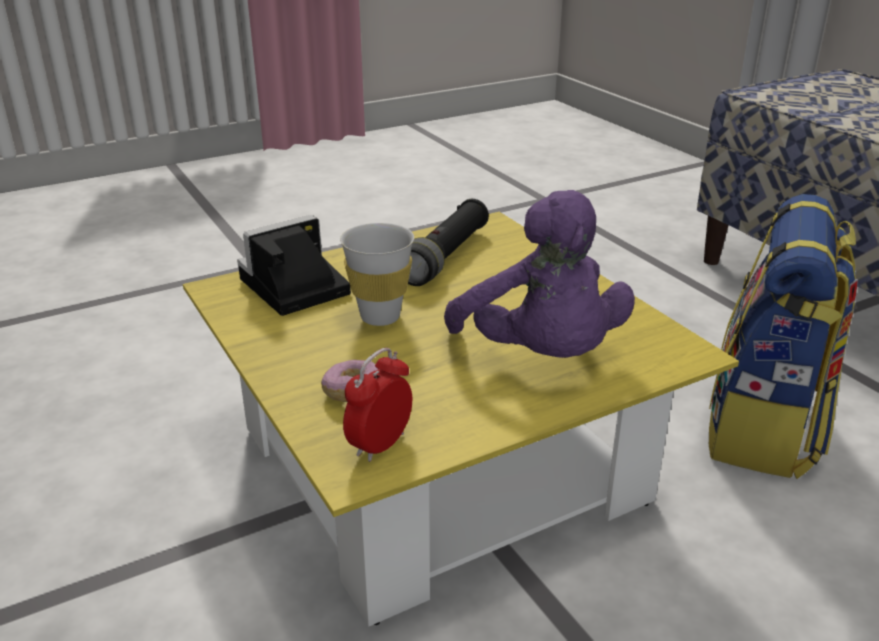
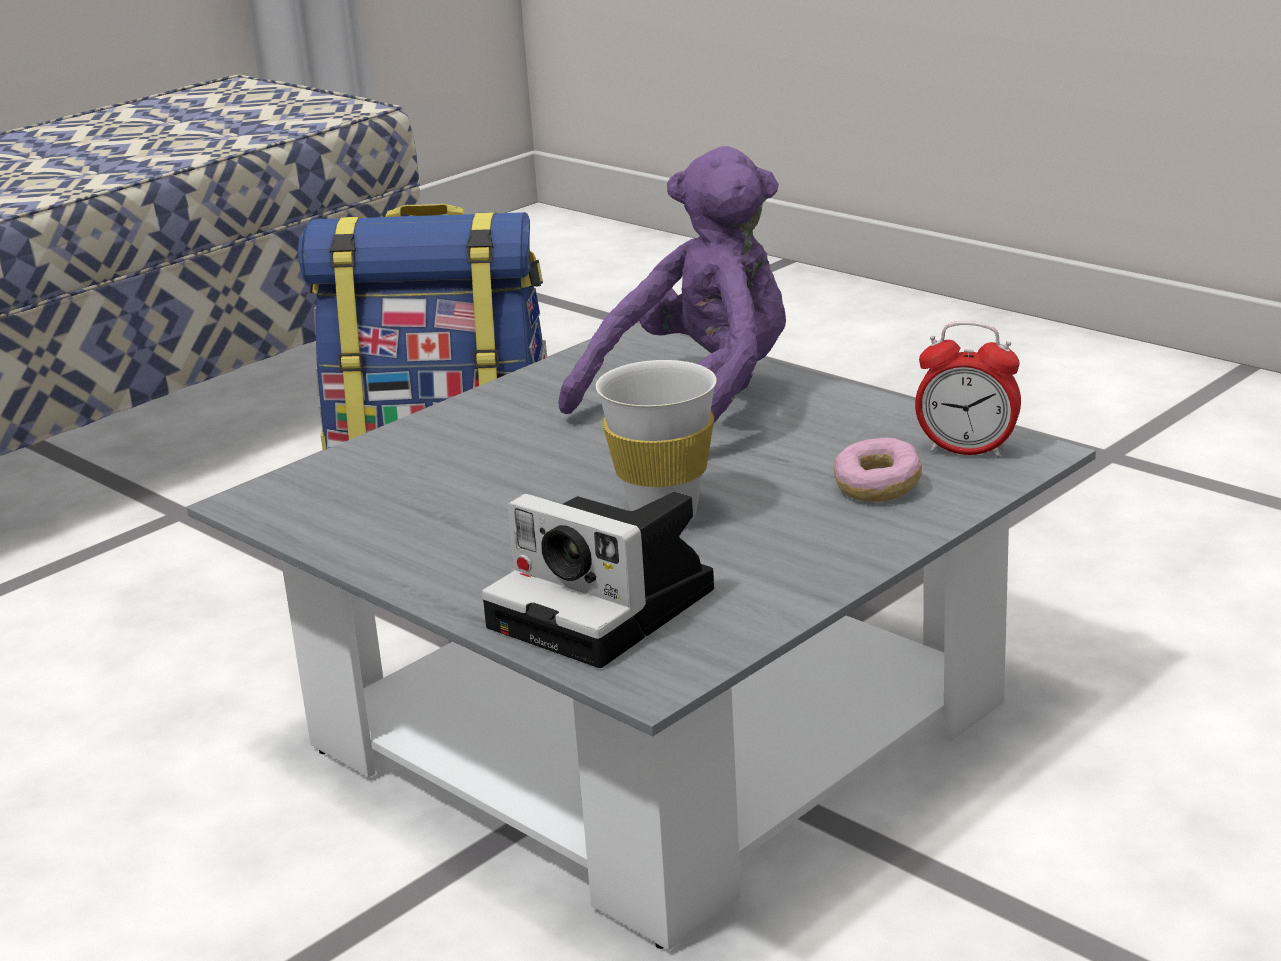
camera: 105 degrees left, 5 degrees down
(439, 464) = (656, 727): yellow coffee table -> grey coffee table
(445, 257) = (420, 511): black flashlight -> none

